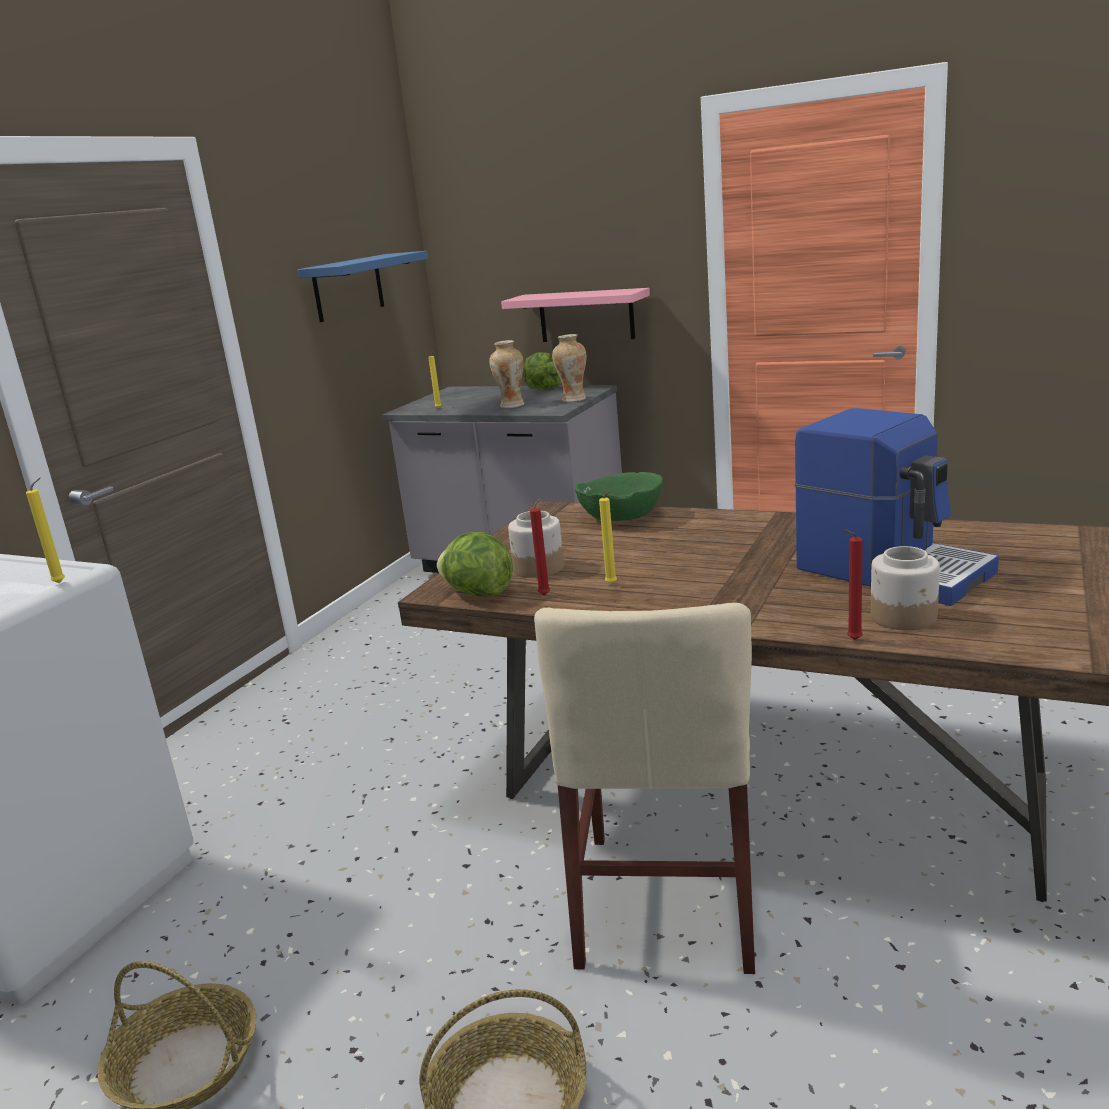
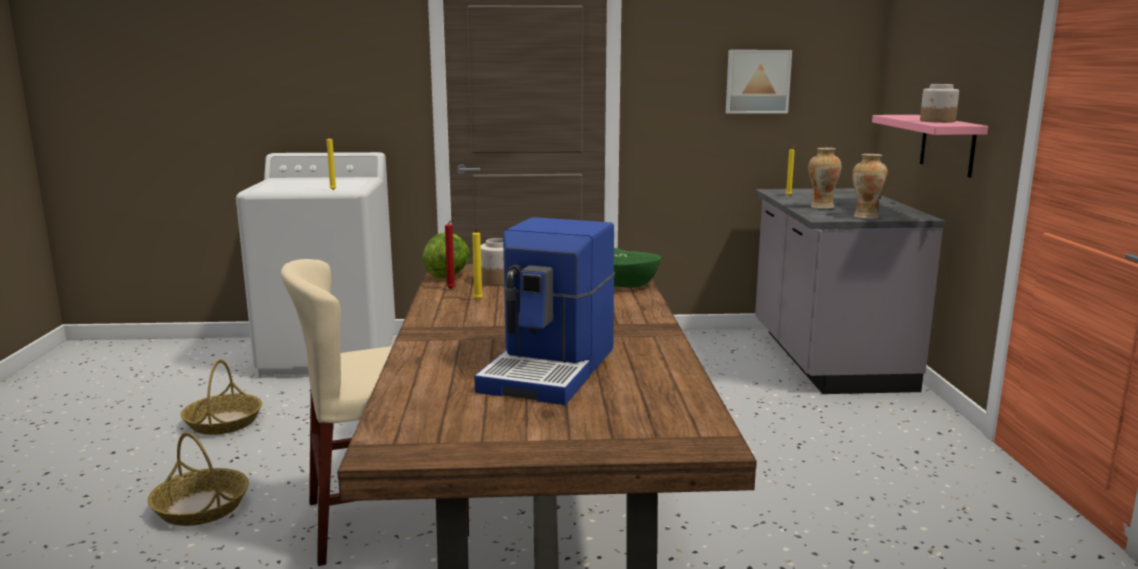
camera: 60 degrees right, 5 degrees down
(348, 287) = (757, 81): blue shelf -> picture
(547, 388) = (895, 207): lettuce -> none
(852, 640) = (395, 368): red candle -> none
(904, 617) = (444, 380): jar -> jar (937, 121)

